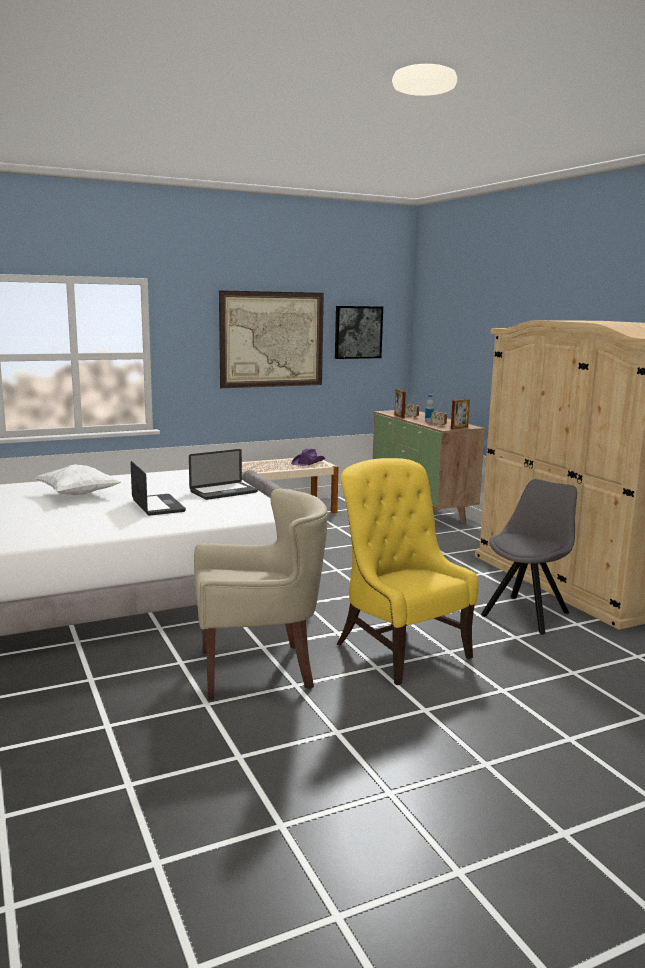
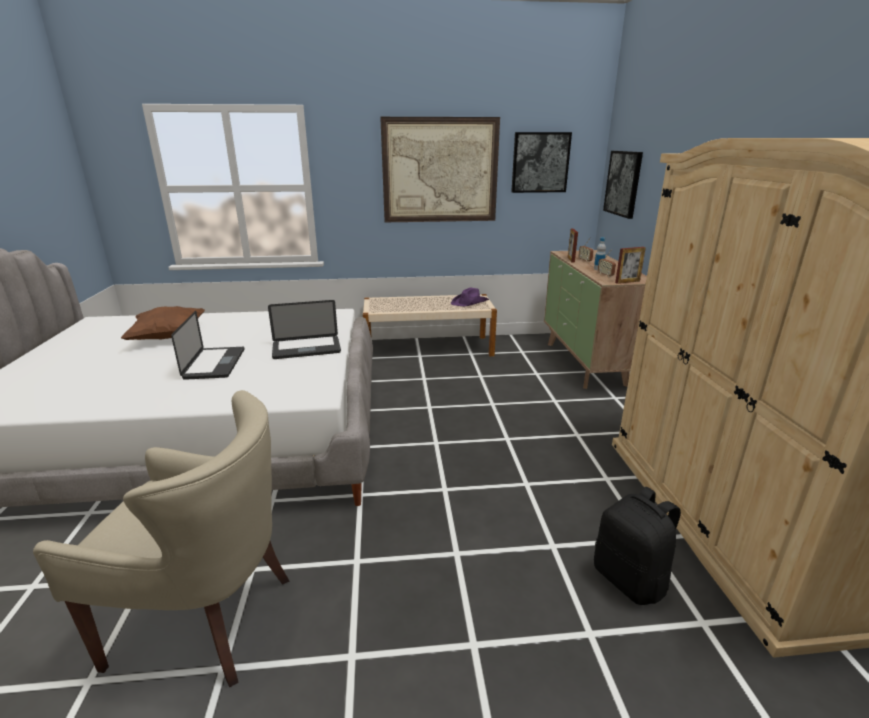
camera: 20 degrees right, 10 degrees up
(78, 495) = (169, 337): white pillow -> brown pillow
(400, 650) = (408, 622): yellow chair -> none
(433, 350) = (623, 183): none -> picture
(526, 614) = (630, 579): grey chair -> black backpack

